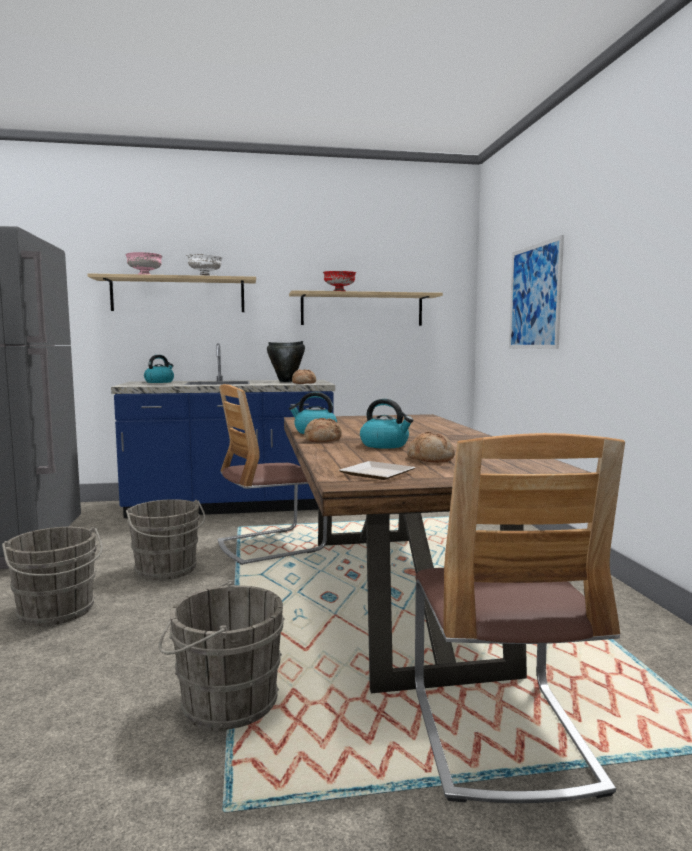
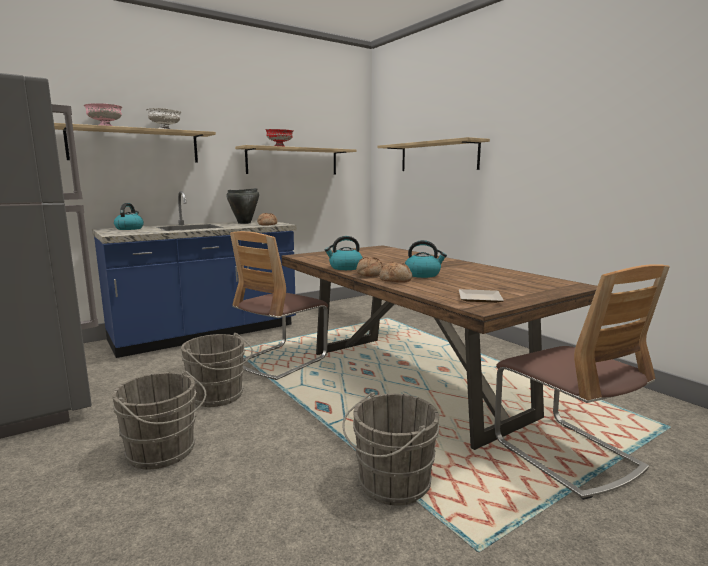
camera: 25 degrees left, 5 degrees up
(431, 459) = (479, 283): bread -> bread (396, 280)
(534, 297) = (438, 156): picture -> shelf

